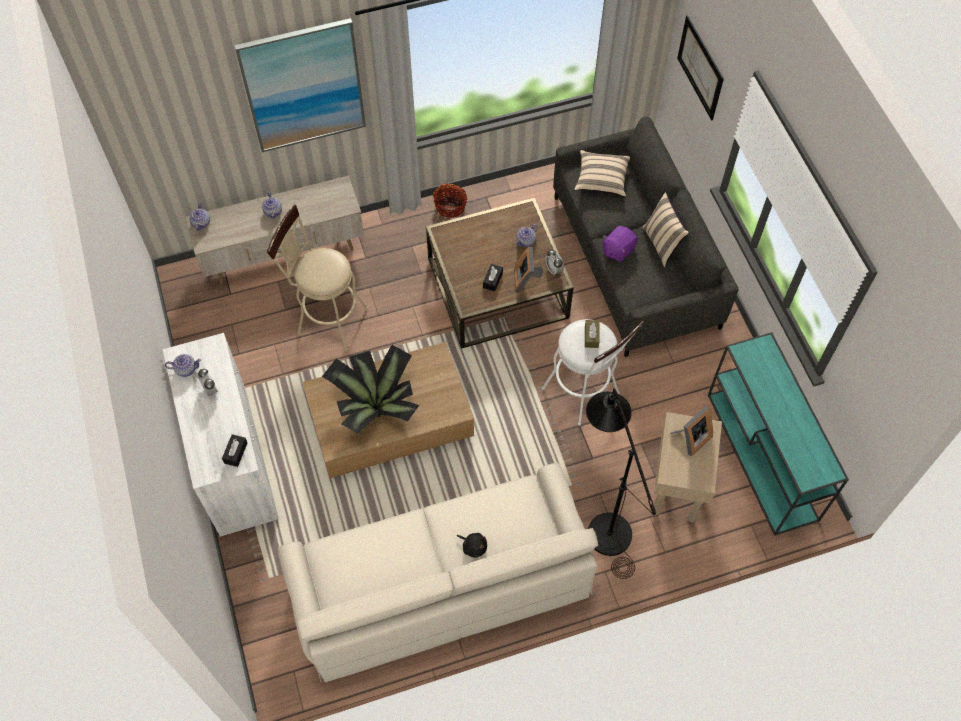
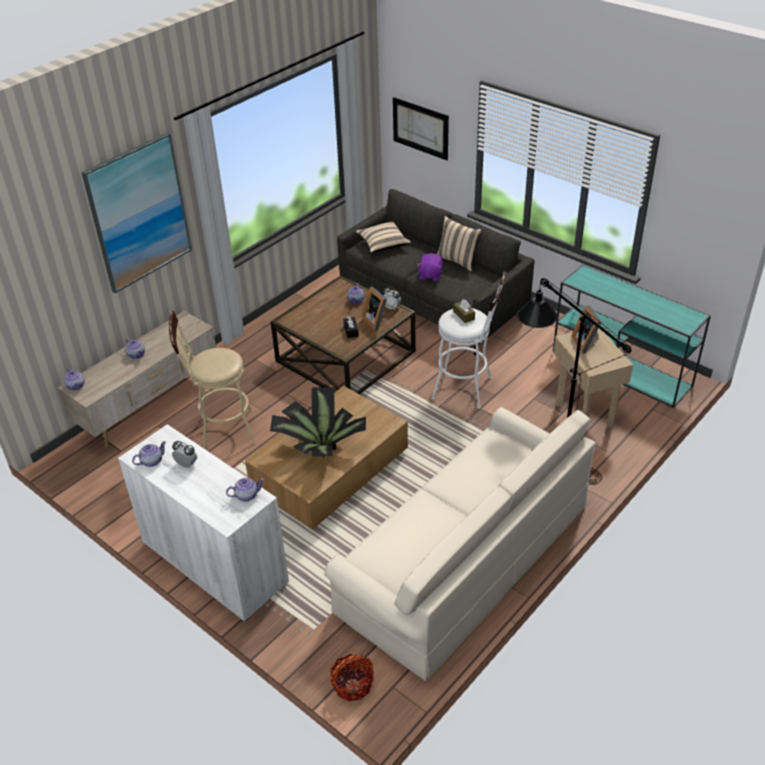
camera: 30 degrees left, 20 degrees down
(235, 453) = (246, 495): black tissue box -> teapot
(450, 206) = (267, 325): basket -> basket (352, 684)
(473, 546) = (486, 489): black plush toy -> none
(690, 439) = (586, 343): picture frame -> picture frame turned 150 degrees clockwise

